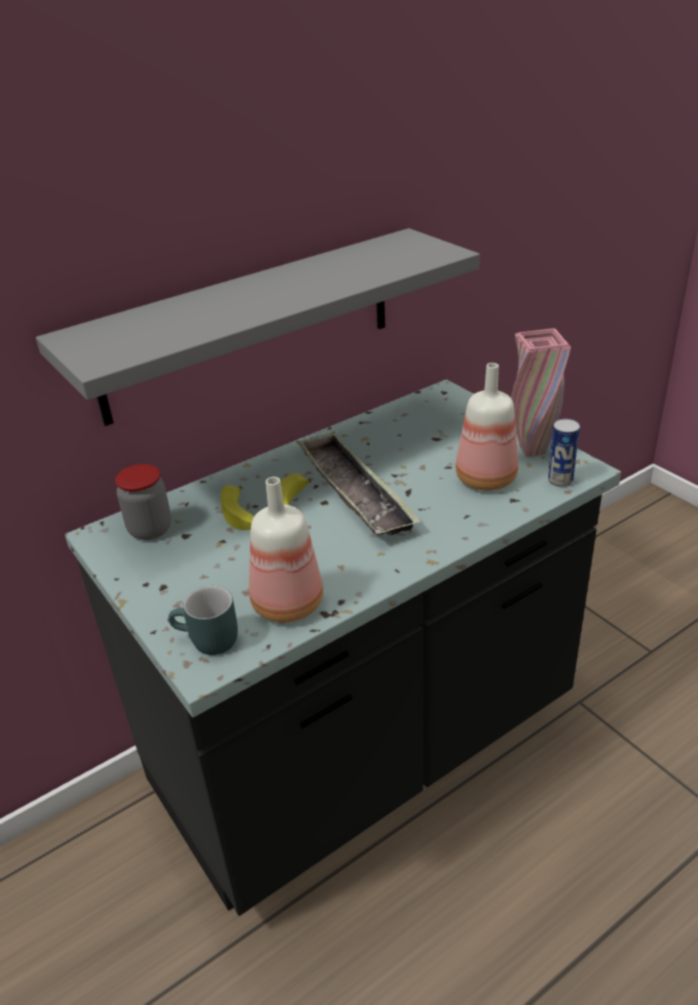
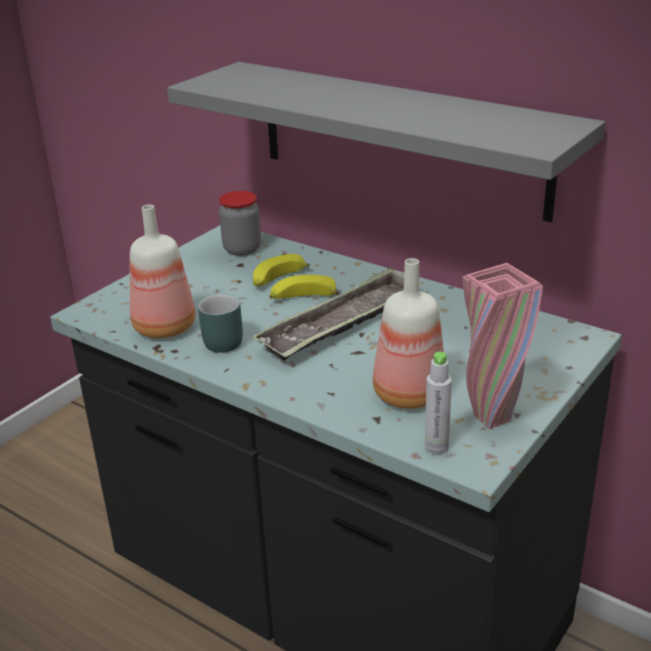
camera: 70 degrees right, 5 degrees down
(207, 642) = (112, 306): turquoise mug -> turquoise mug (219, 340)
(560, 480) = (436, 447): can -> grey bottle

